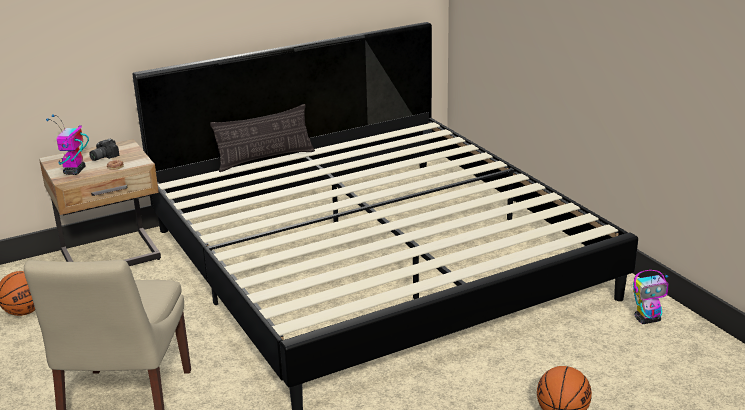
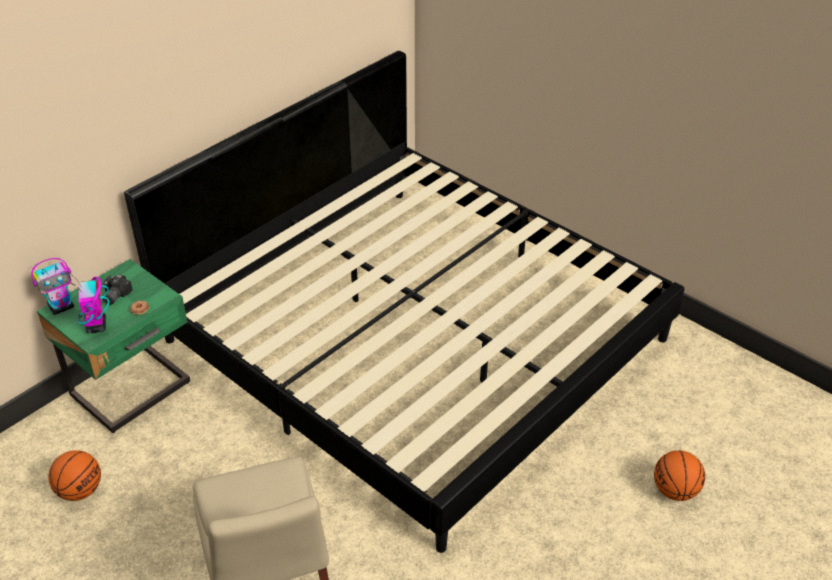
camera: 20 degrees left, 15 degrees up
(112, 257) = (133, 390): beige nightstand -> green nightstand
(265, 159) = (265, 241): pillow -> none
(647, 319) = (697, 359): toy robot -> toy robot (62, 307)

